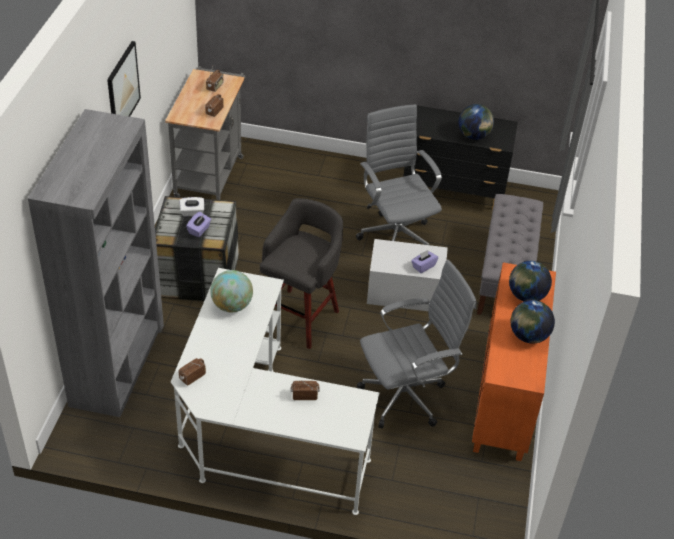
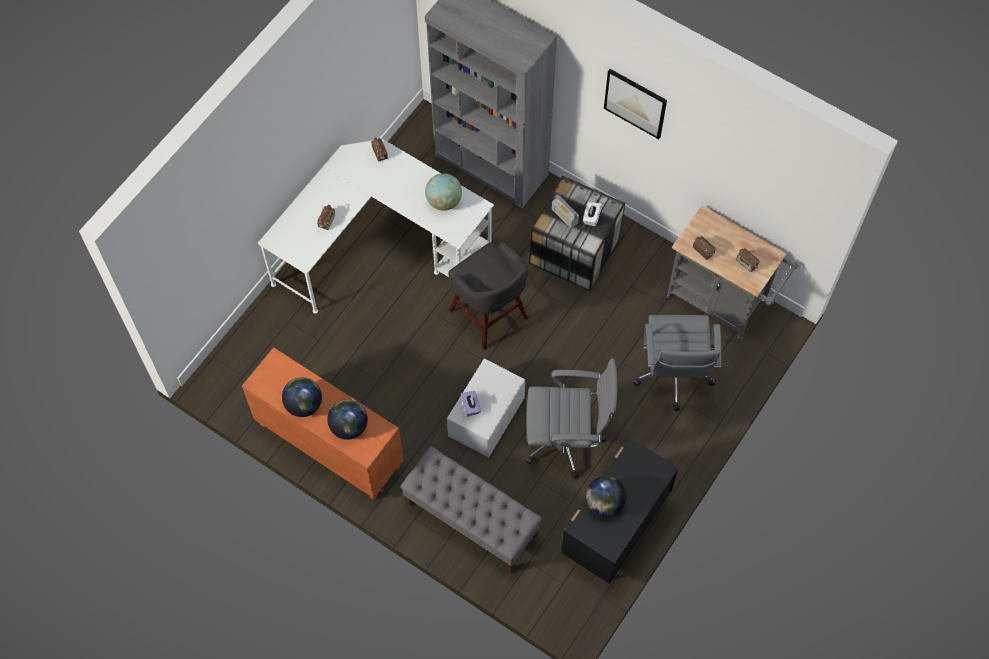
camera: 115 degrees right, 20 degrees up
(199, 230) = (564, 216): purple tissue box -> radio
(407, 396) = (364, 366): grey office chair -> grey office chair (673, 377)

